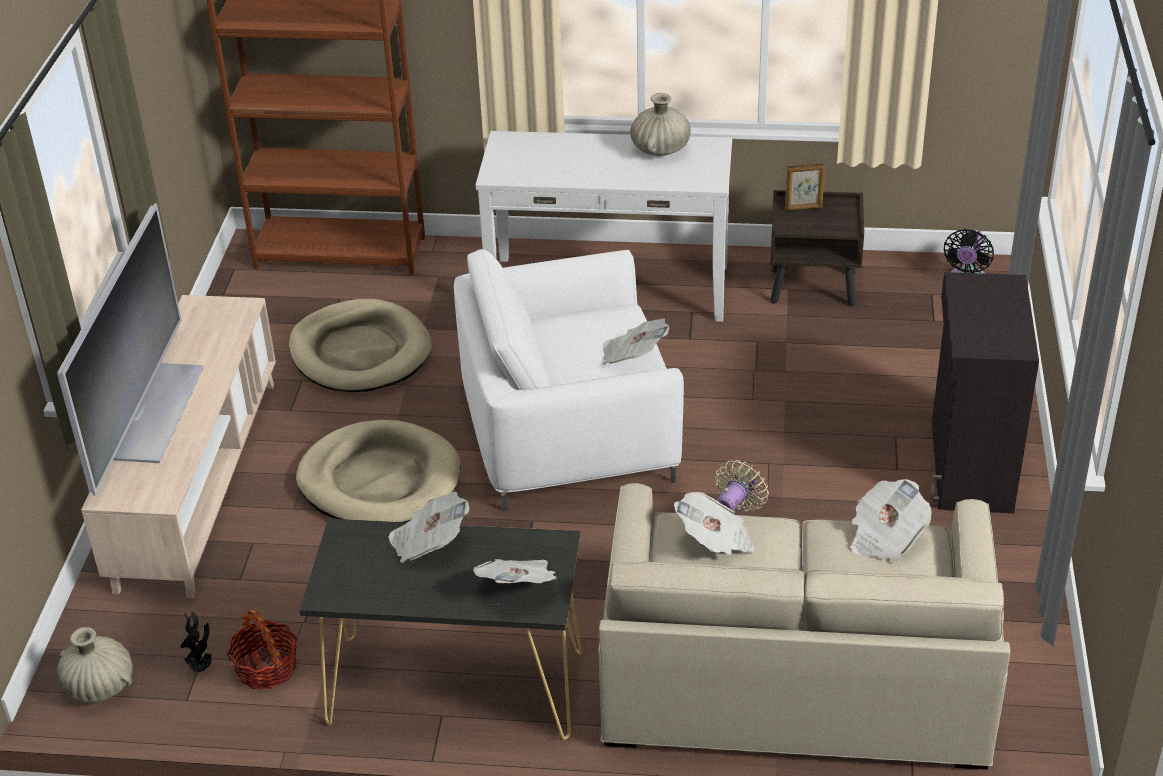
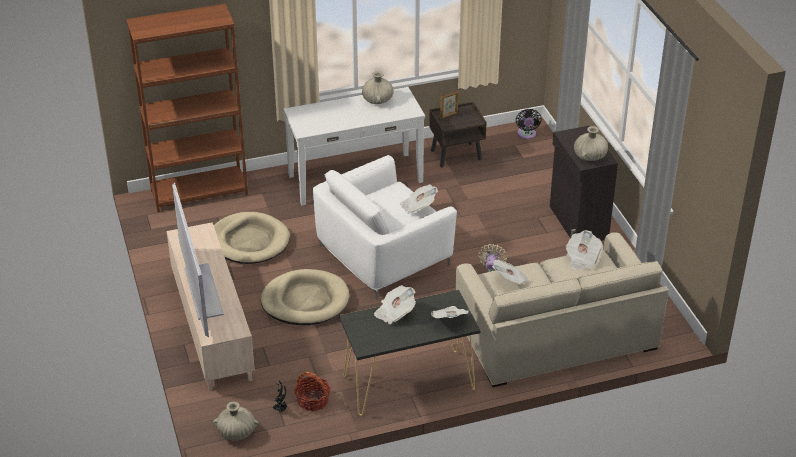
camera: 25 degrees left, 0 degrees up
(988, 335) = (590, 157): none -> beige vase

